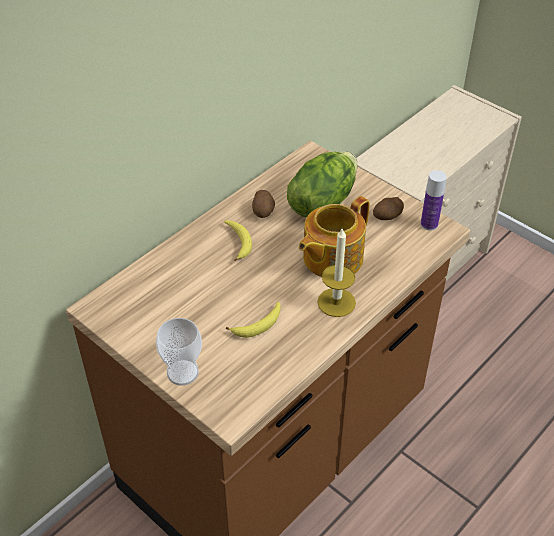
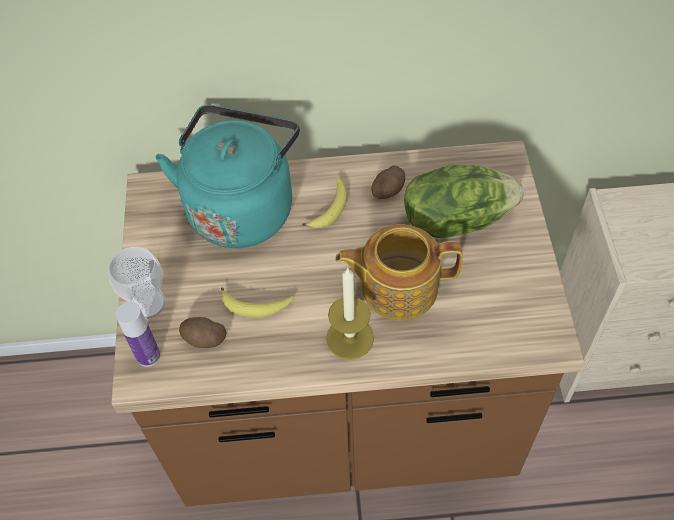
camera: 45 degrees right, 10 degrees up
(178, 277) = (242, 206): none -> turquoise kettle
(388, 216) = (507, 281): potato -> potato (204, 339)
(429, 224) = (542, 322): bottle -> bottle (148, 355)

